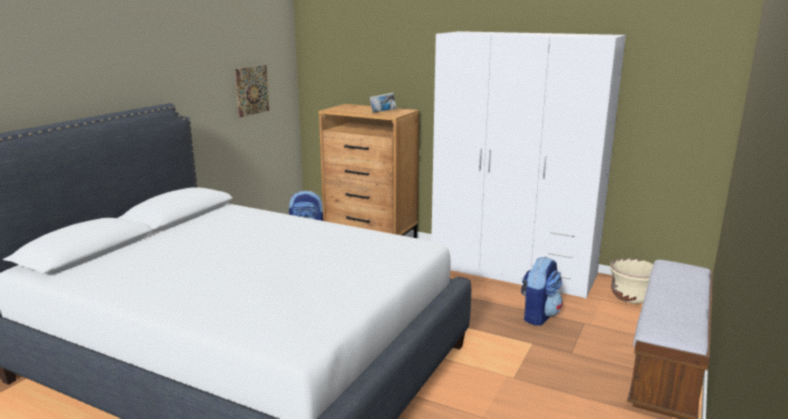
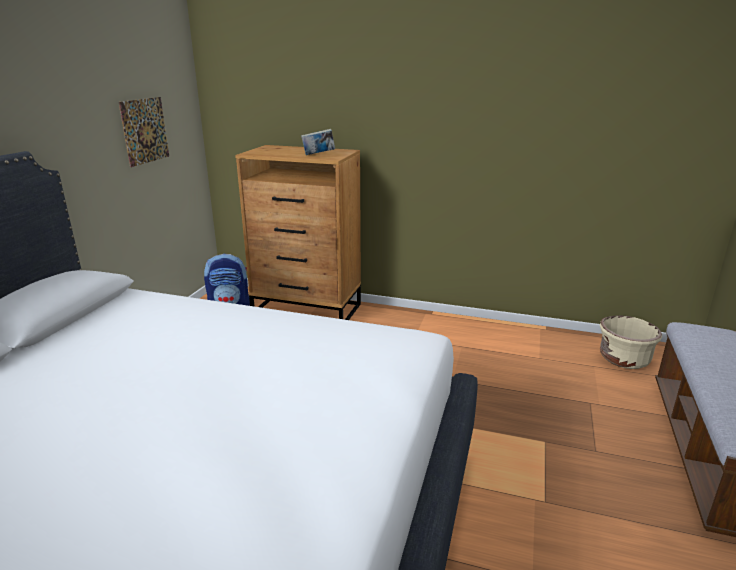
camera: 10 degrees left, 5 degrees up
(513, 271) = (482, 336): white wardrobe -> none
(538, 315) = (535, 397): backpack -> none

